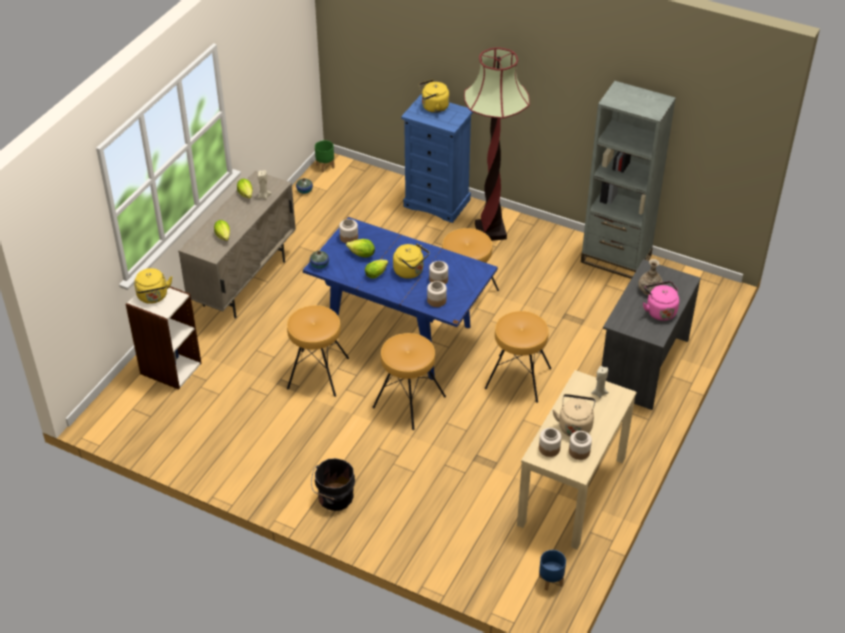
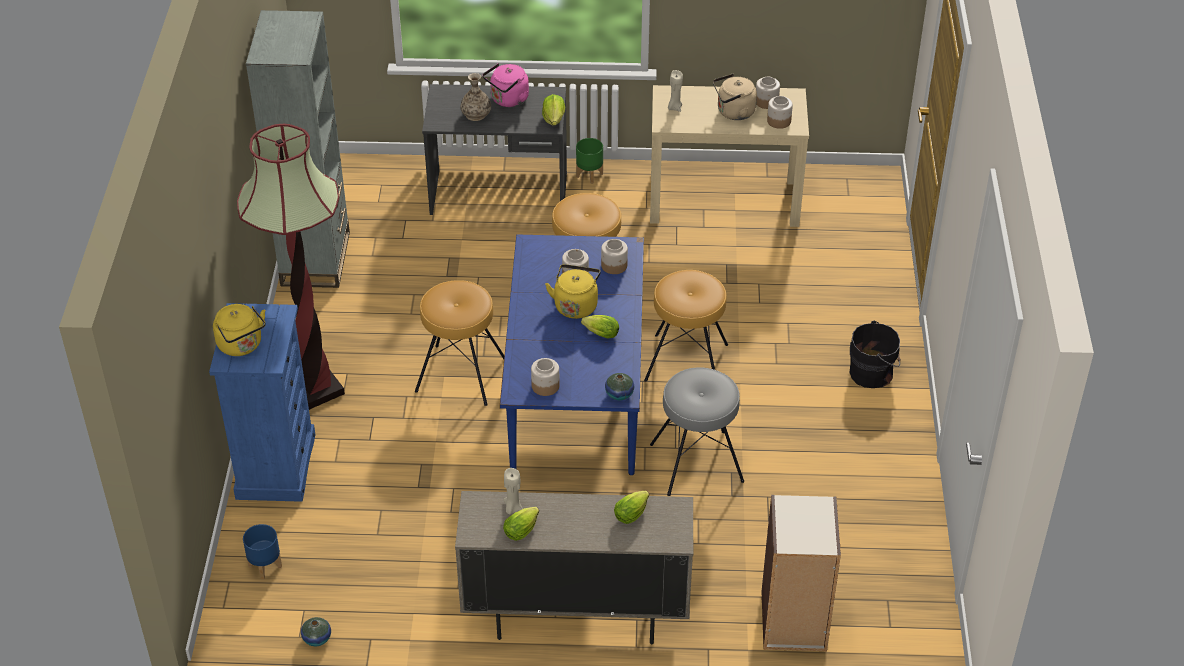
camera: 115 degrees left, 0 degrees up
(153, 297) = (806, 530): yellow kettle -> none
(317, 373) = (697, 463): brown stool -> grey stool
(325, 166) = (239, 638): green planter -> green planter (590, 175)
(362, 255) = (572, 360): lettuce -> lettuce (554, 119)
(551, 580) = (846, 186): blue planter -> blue planter (265, 565)

